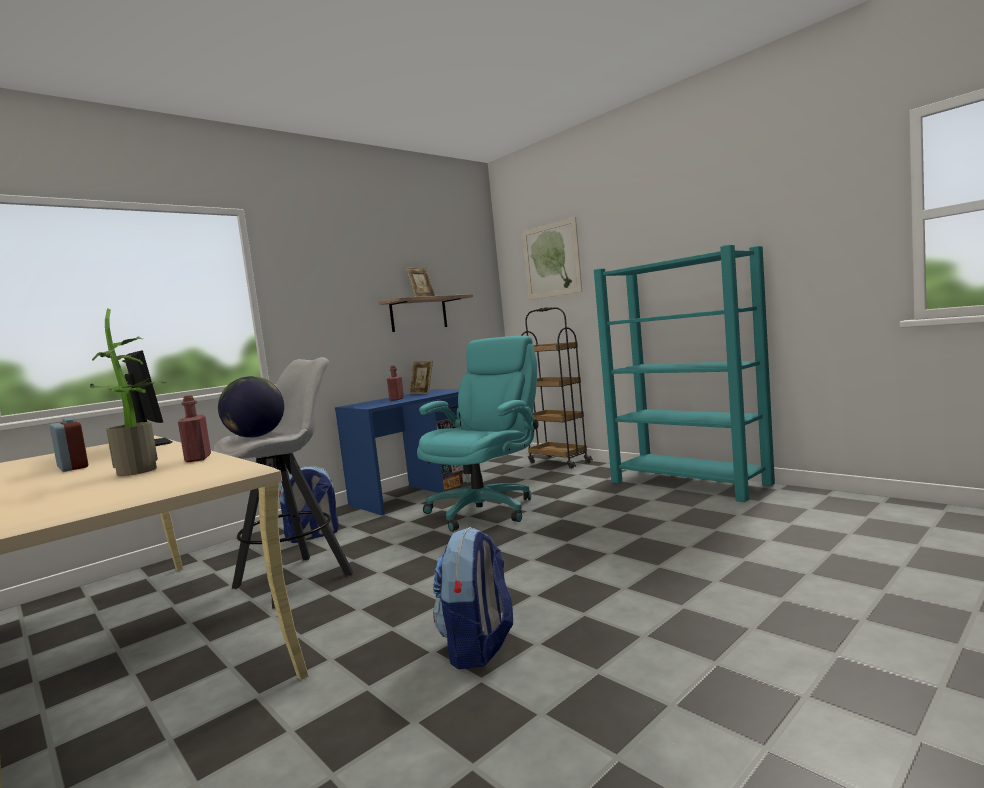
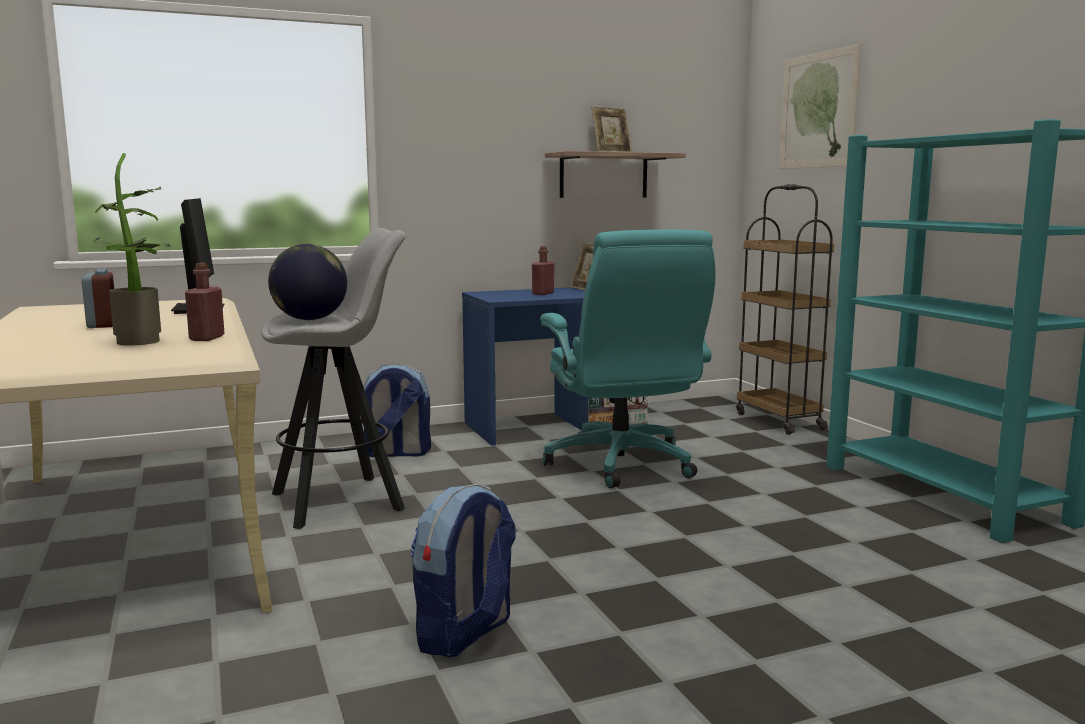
camera: 20 degrees right, 5 degrees up
(487, 509) = (623, 466): turquoise office chair -> turquoise office chair turned 105 degrees clockwise

